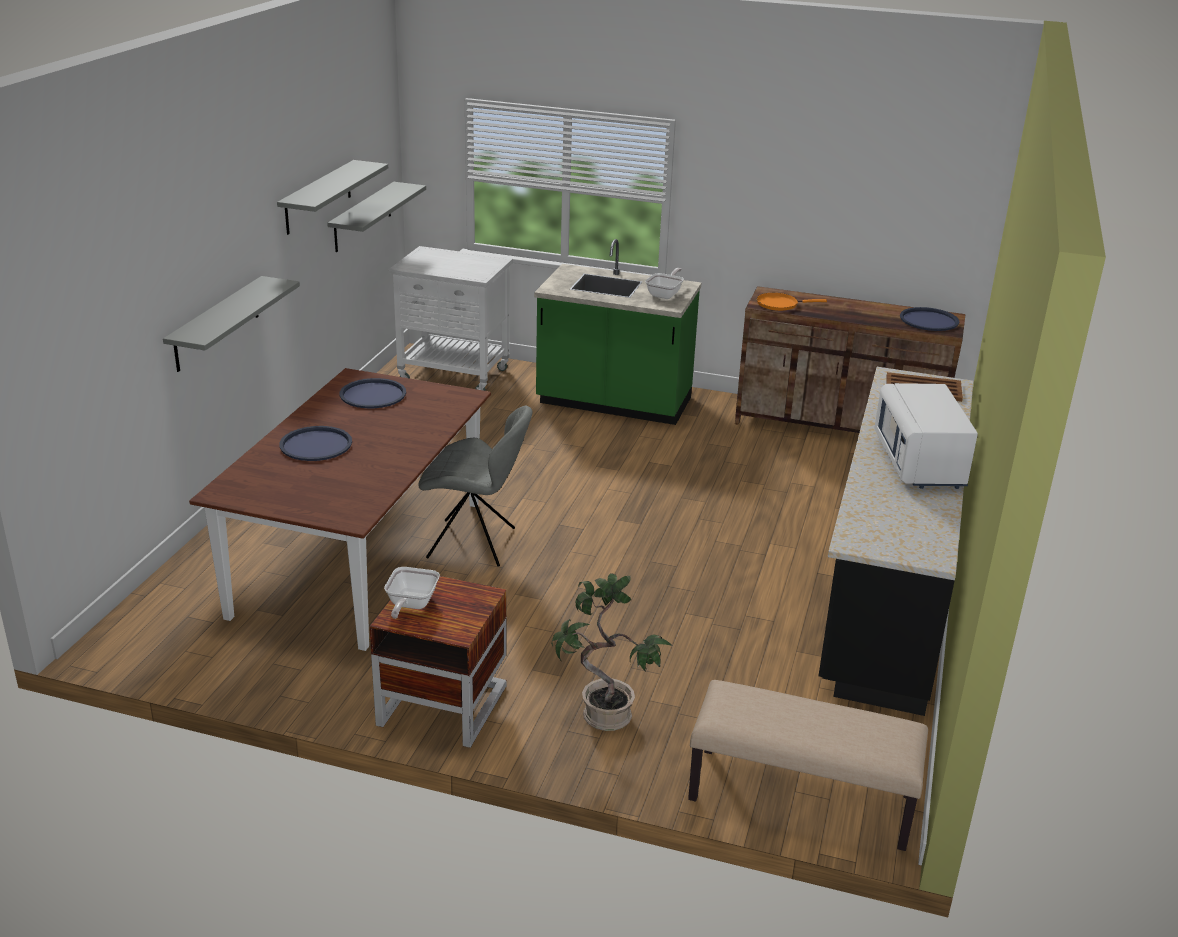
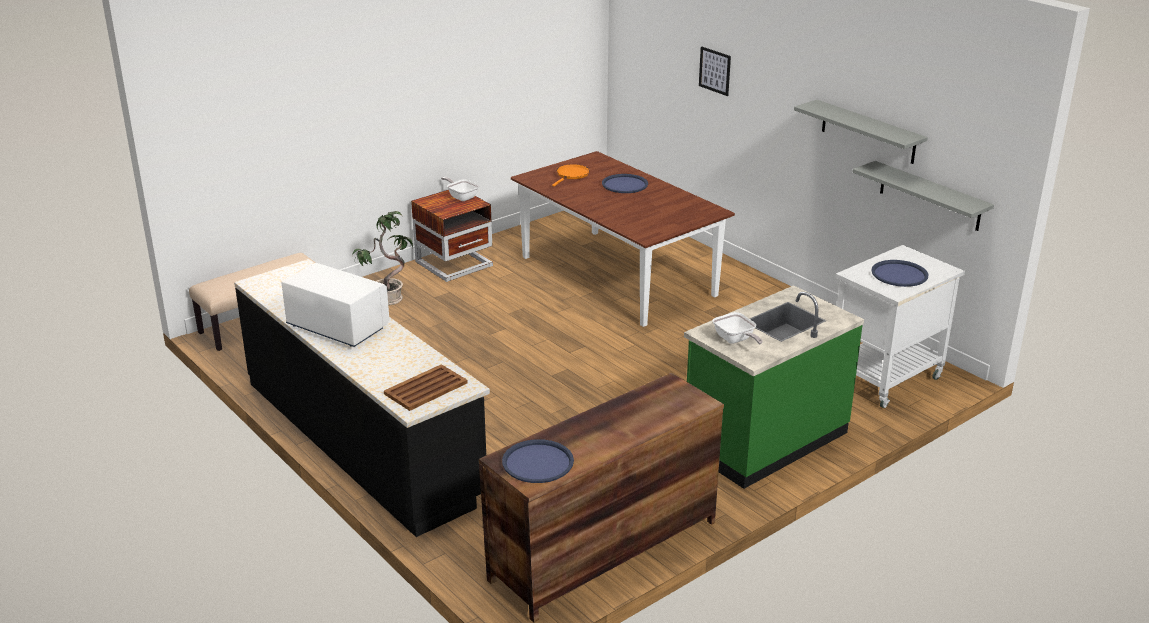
camera: 125 degrees right, 0 degrees up
(174, 268) = (715, 71): none -> picture
(217, 324) = (740, 133): grey shelf -> none
(373, 394) = (679, 211): blue tray -> blue tray (899, 274)
(475, 543) = (593, 312): grey chair -> none
(780, 304) = (662, 394): orange frying pan -> orange frying pan (571, 175)

